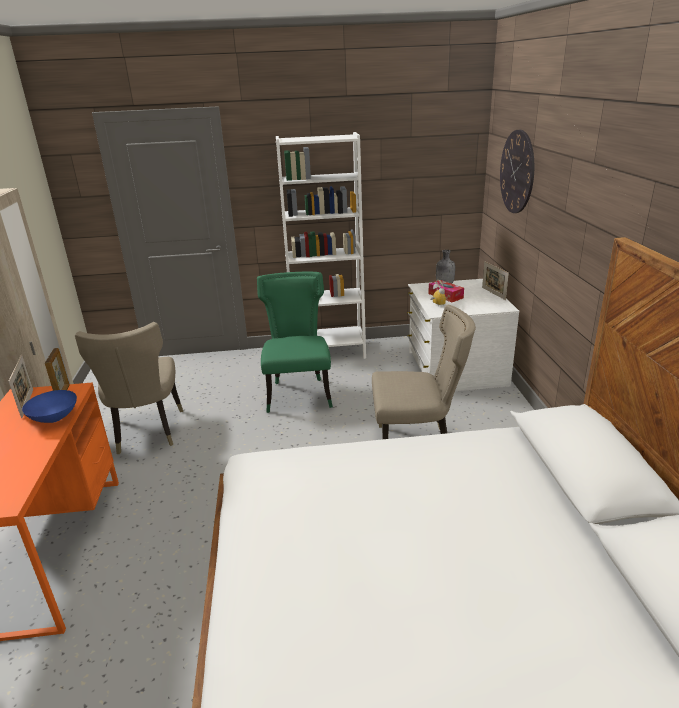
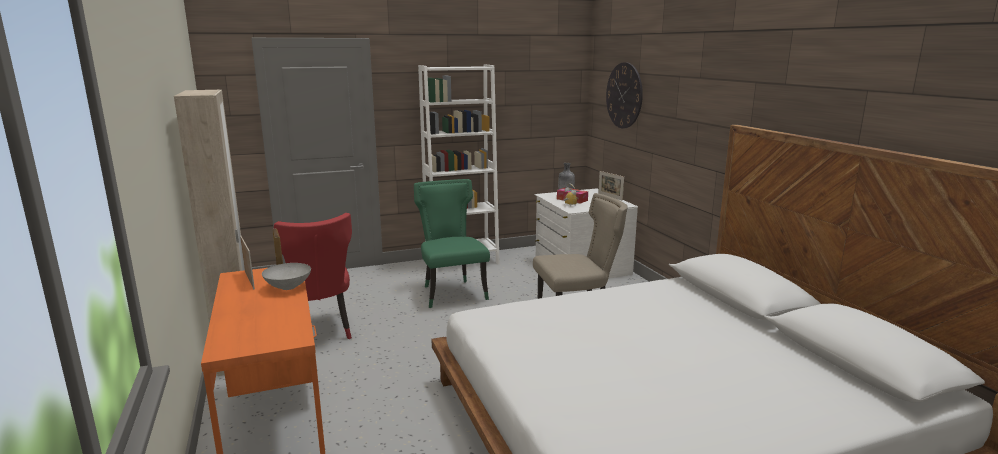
camera: 15 degrees left, 10 degrees down
(53, 418) = (287, 287): blue bowl -> grey bowl
(146, 433) = (318, 332): beige chair -> red chair

